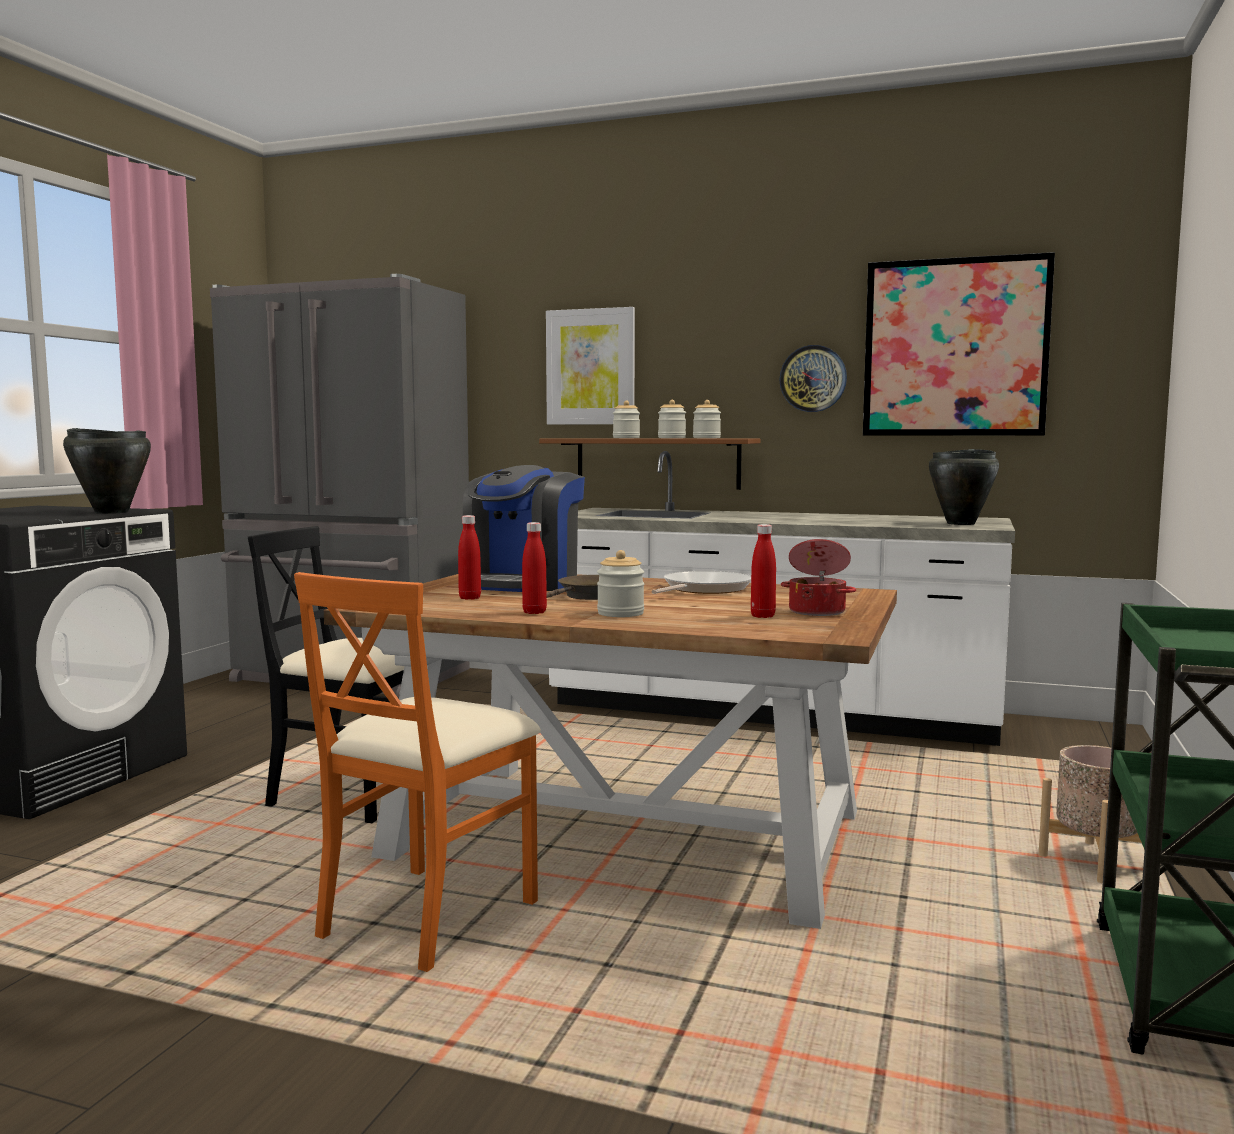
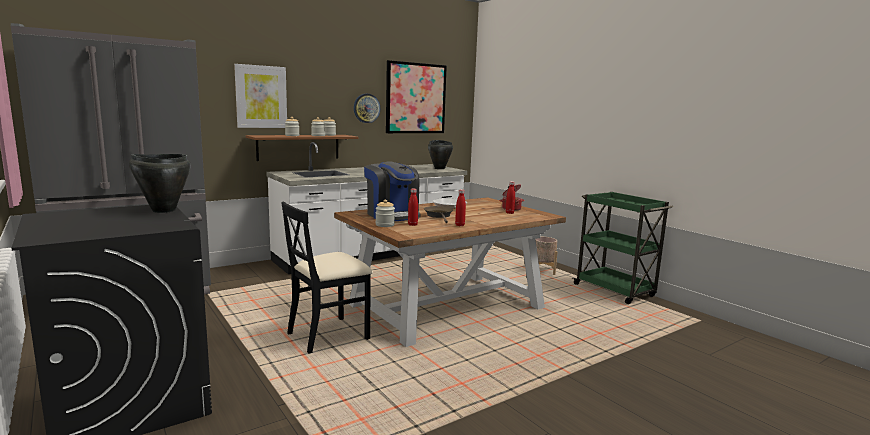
camera: 55 degrees left, 5 degrees up
(427, 917) = (471, 351): orange chair -> none
(620, 613) = (480, 220): jar -> jar (385, 225)

